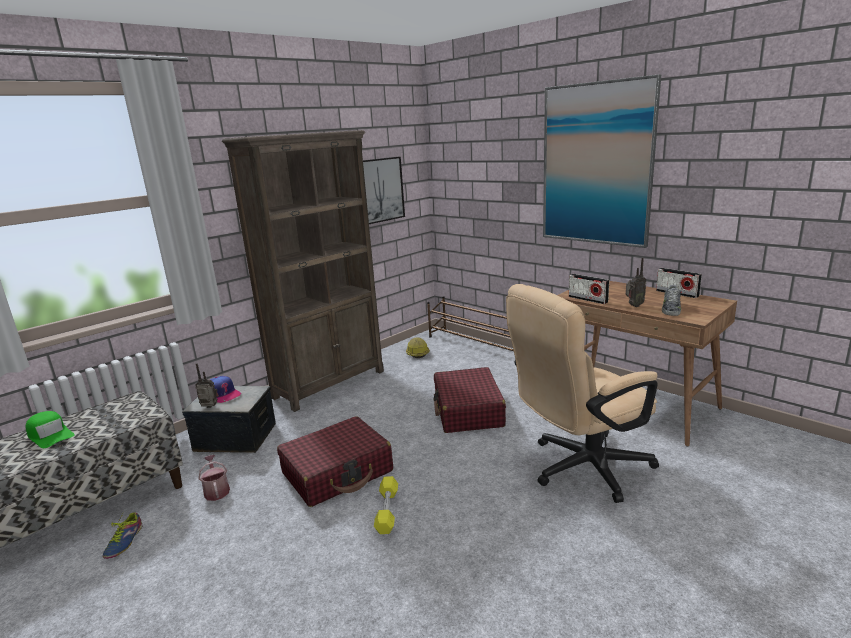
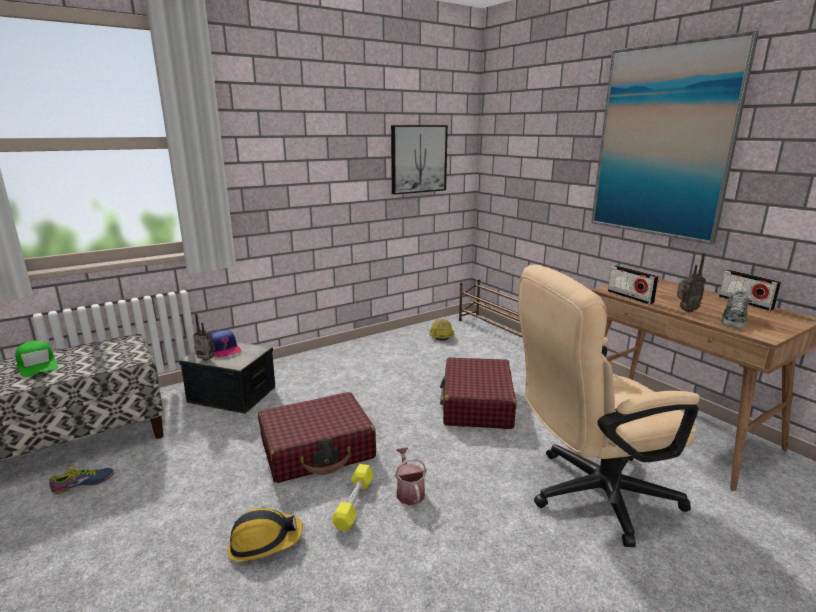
camera: 10 degrees right, 0 degrees up
(122, 542) = (84, 484): shoe -> shoe turned 135 degrees counterclockwise
(216, 490) = (192, 447): watering can -> watering can (409, 491)
(319, 556) = (264, 542): none -> hard hat
(330, 384) = (343, 354): brown bookcase -> none

